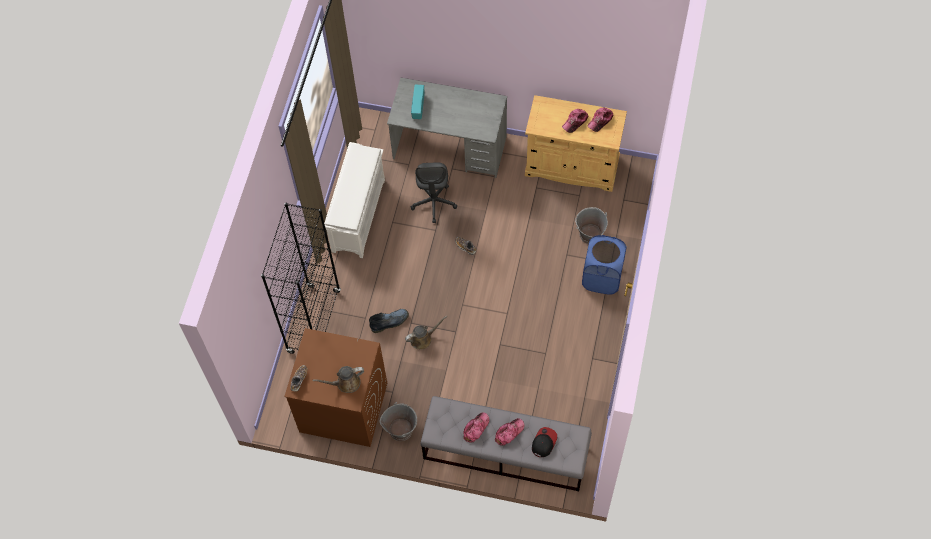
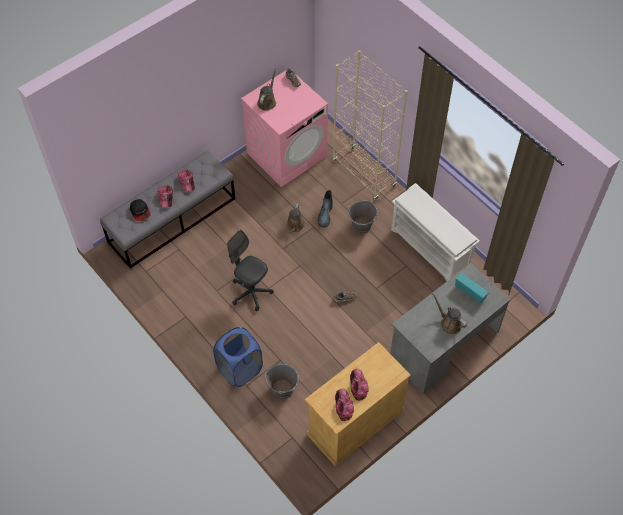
camera: 125 degrees right, 5 degrees down
(314, 321) = (364, 174): black bookcase -> beige bookcase
(343, 407) = (287, 154): brown washing machine -> pink washing machine
(401, 429) = (242, 175): grey bucket -> grey bucket (362, 226)
(434, 203) = (401, 302): grey office chair -> grey office chair (251, 292)
(460, 104) = (449, 323): none -> brown watering can

